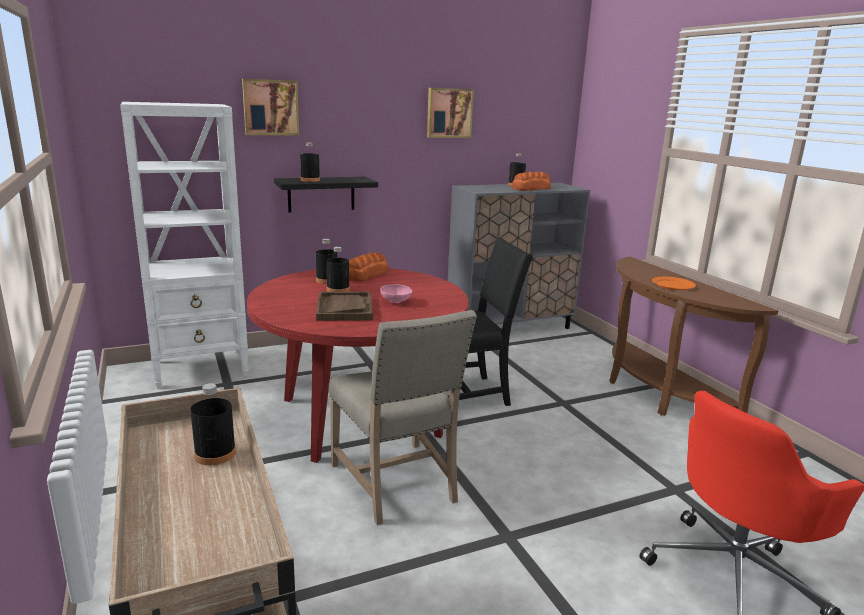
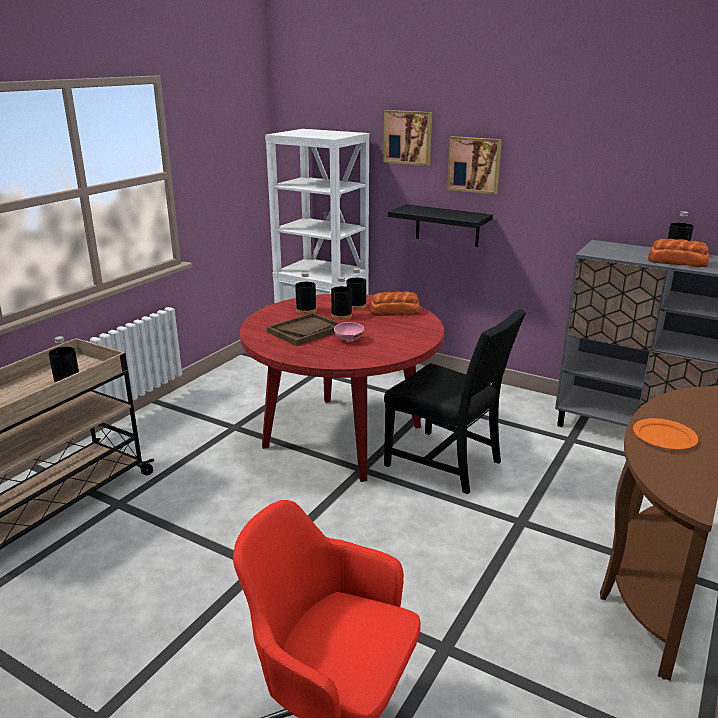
camera: 55 degrees right, 5 degrees up
(310, 180) = (424, 211): black bottle -> black bottle (306, 311)
(397, 484) = (273, 490): beige chair -> none
(449, 113) = (600, 151): picture -> picture (474, 164)

